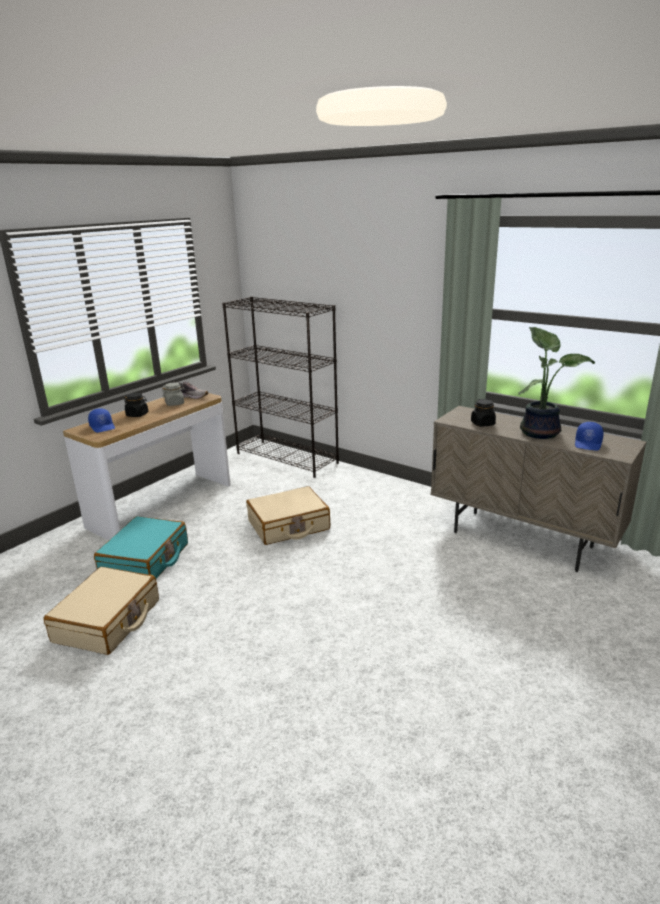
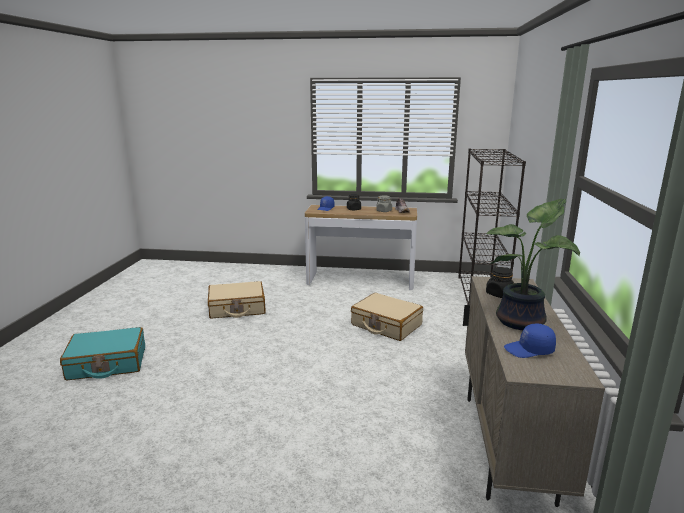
camera: 60 degrees right, 5 degrees down
(146, 560) = (299, 297): turquoise suitcase -> turquoise suitcase (107, 363)

